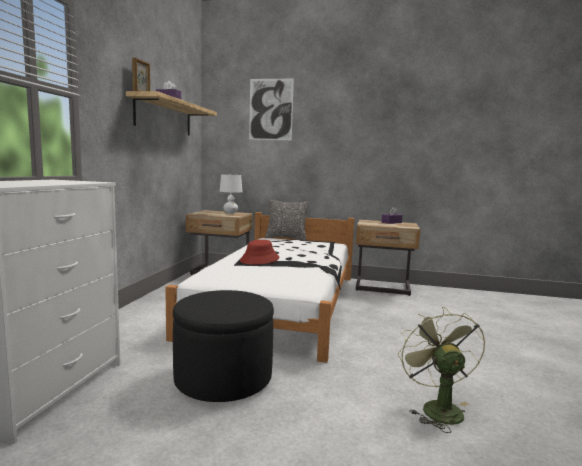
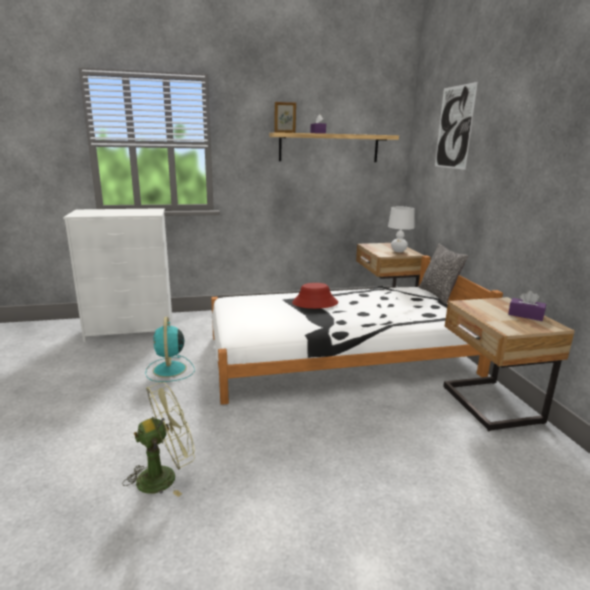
camera: 65 degrees right, 10 degrees up
(223, 378) = (169, 370): black ottoman -> turquoise fan

